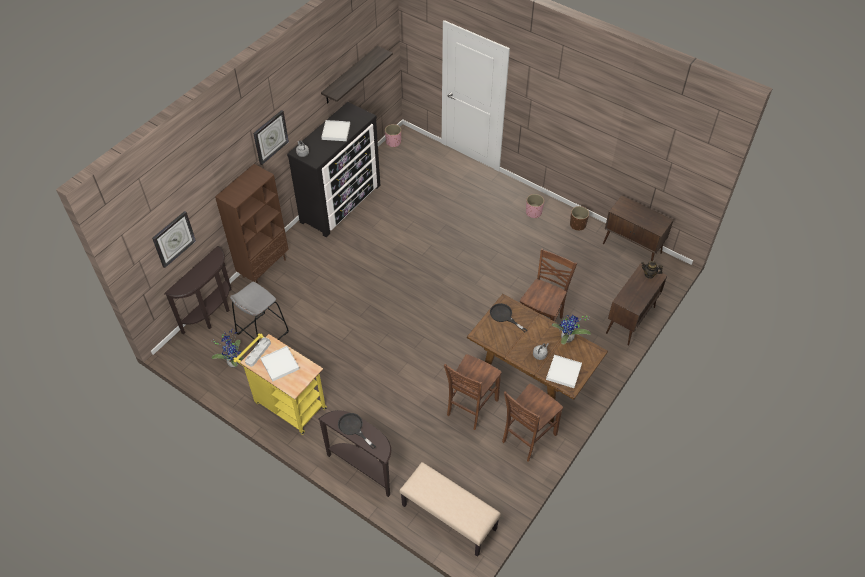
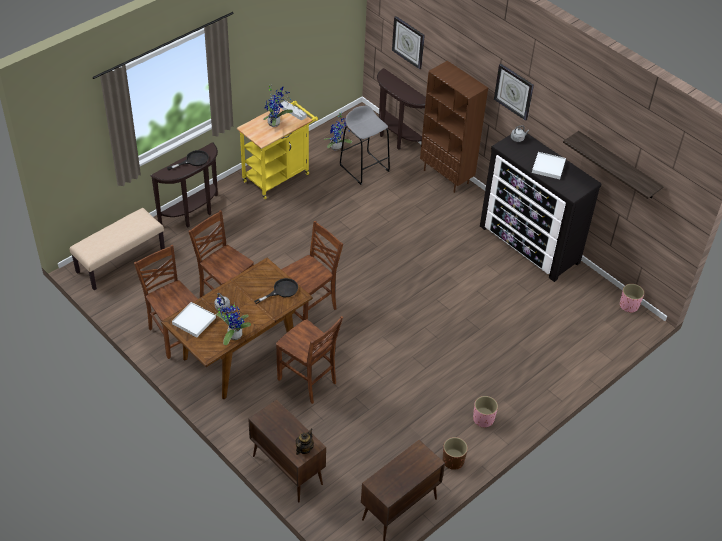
camera: 100 degrees right, 5 degrees down
(280, 364) = (275, 123): white tray -> potted plant
(462, 339) = (310, 309): none -> brown chair

